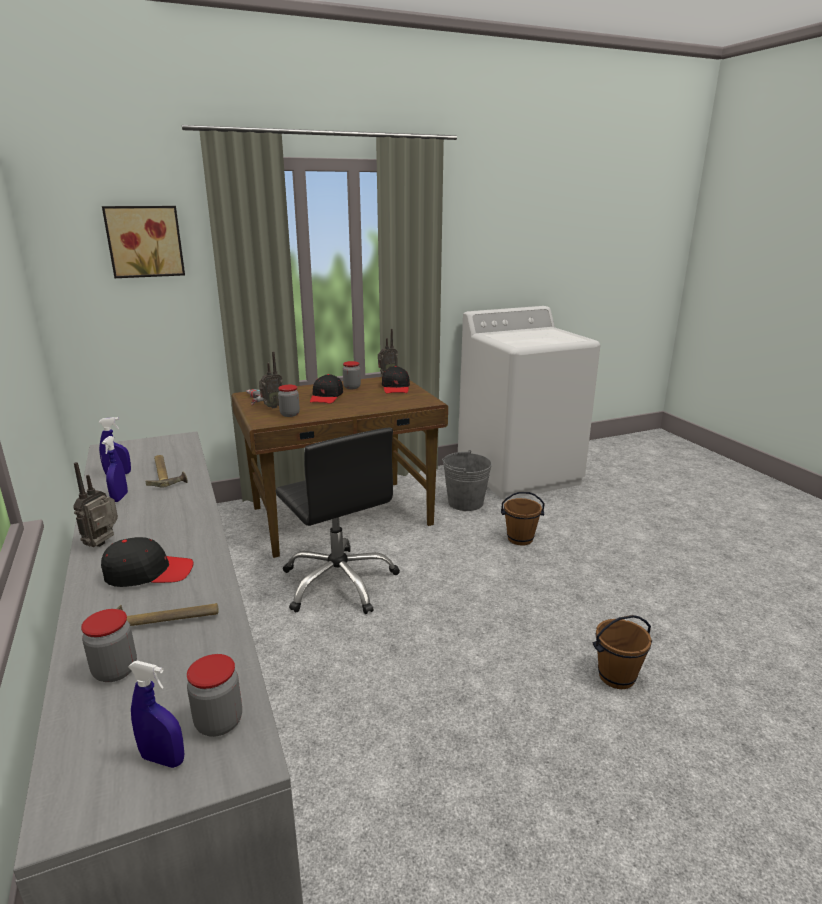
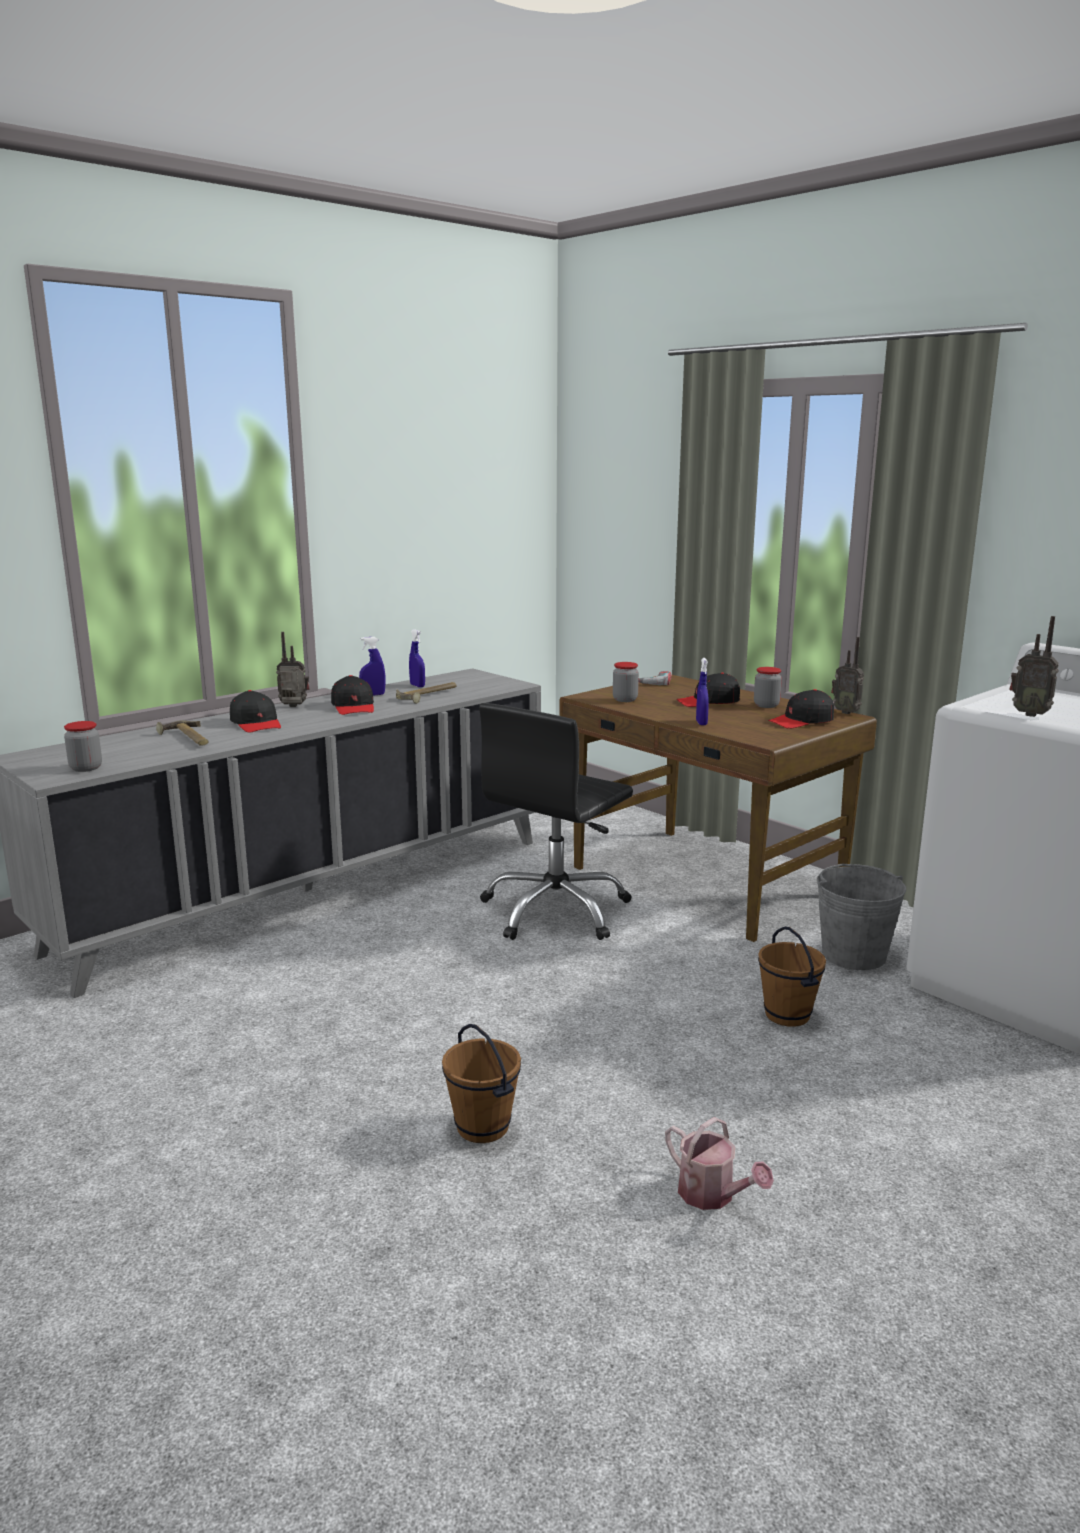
camera: 70 degrees right, 5 degrees down
(115, 671) = (137, 740): jar -> none
(145, 241) = (639, 481): picture -> none
(155, 512) = (354, 707): none -> black cap
(163, 759) = (56, 763): blue spray bottle -> blue spray bottle (701, 723)
(272, 407) = (640, 691): radio -> radio (1029, 714)
(682, 608) = (712, 1195): none -> watering can

